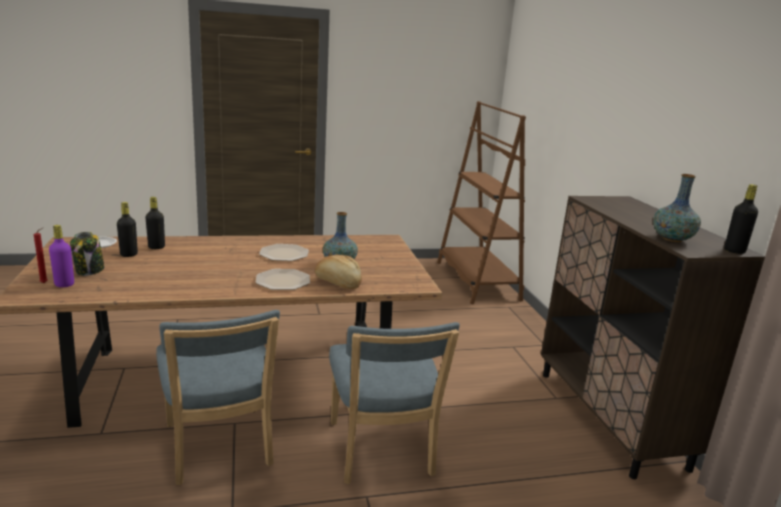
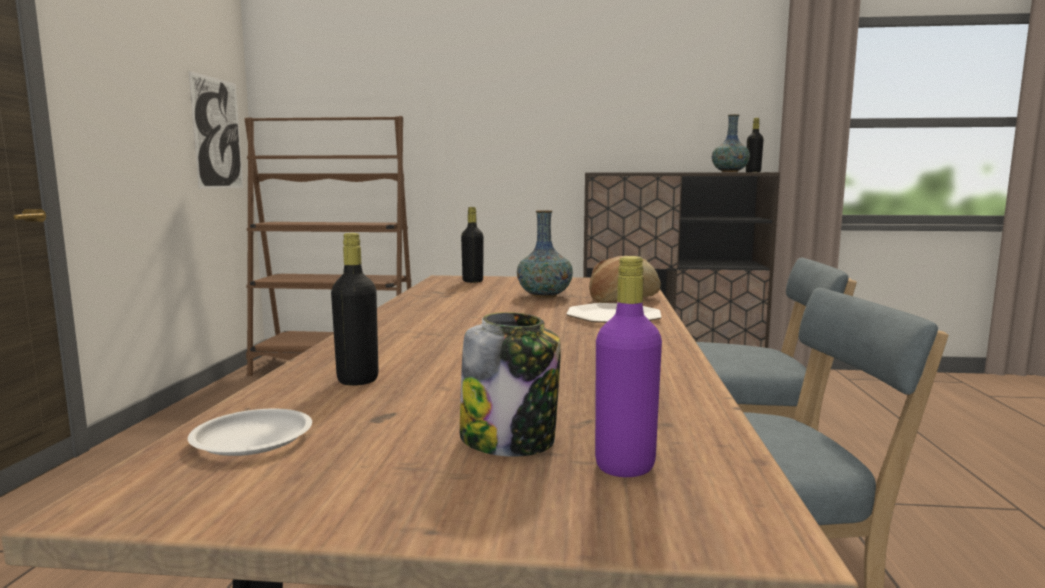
camera: 70 degrees left, 10 degrees down
(45, 283) = (610, 495): red candle -> none
(129, 254) = (395, 403): black bottle -> black bottle (472, 281)
(284, 254) = (481, 311): plate -> none
(460, 110) = (217, 133): none -> picture

